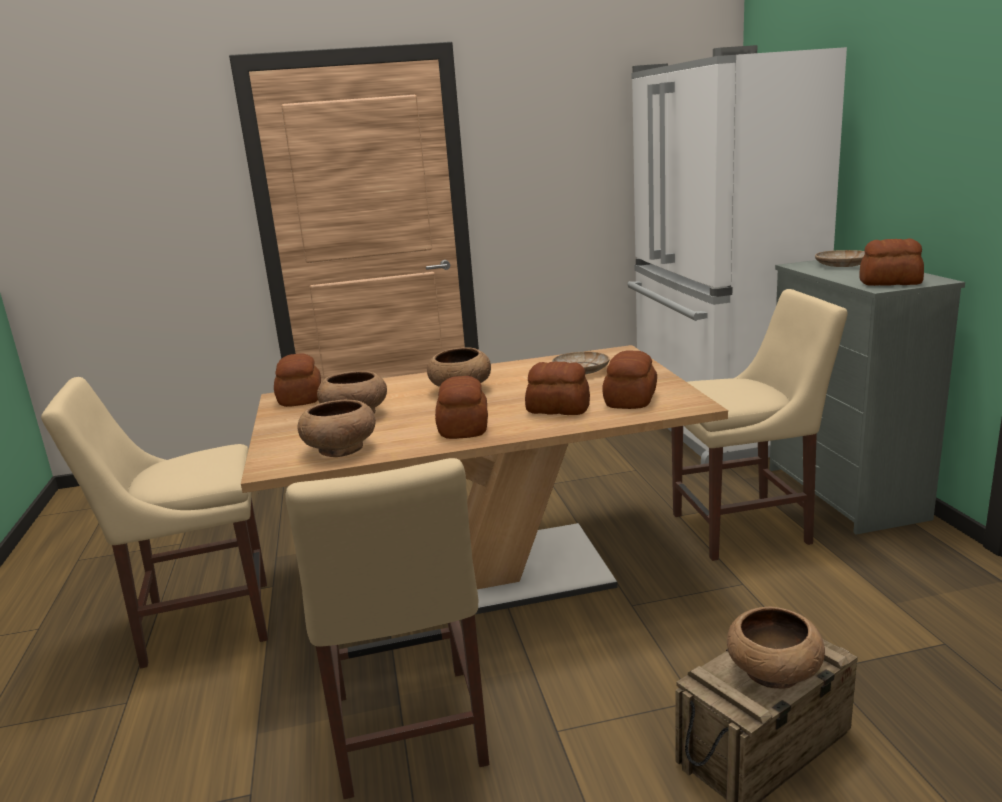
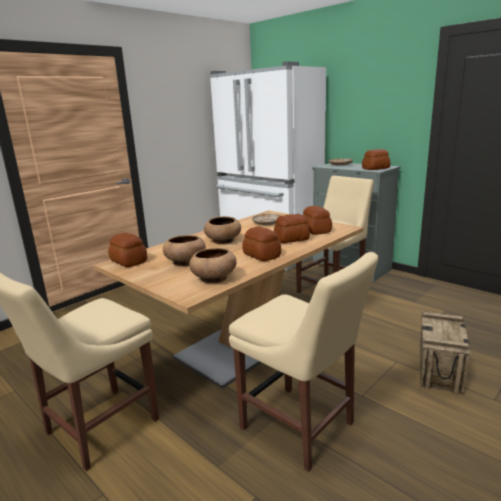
camera: 35 degrees left, 0 degrees up
(773, 672) = (448, 330): brown bowl -> none

